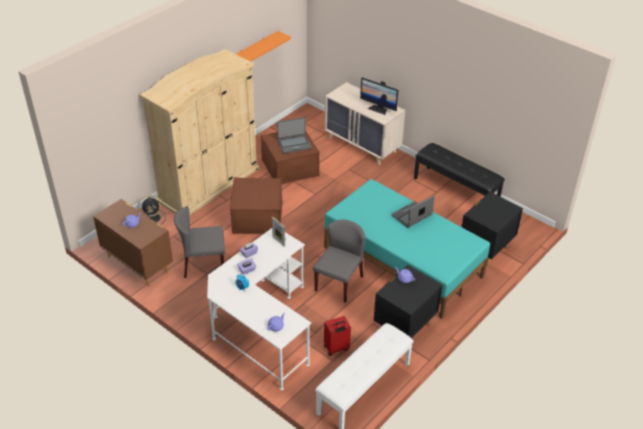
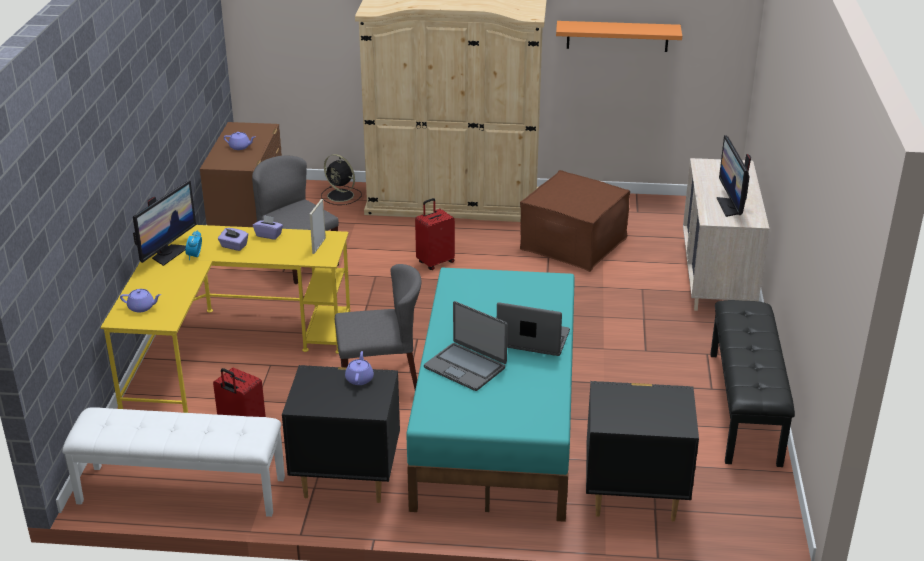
camera: 55 degrees right, 10 degrees down
(229, 297) = (168, 253): none -> monitor
(257, 218) = (435, 262): brown ottoman -> red suitcase
(260, 326) = (226, 350): white desk -> yellow desk
(294, 144) = (576, 198): laptop -> laptop (465, 367)

